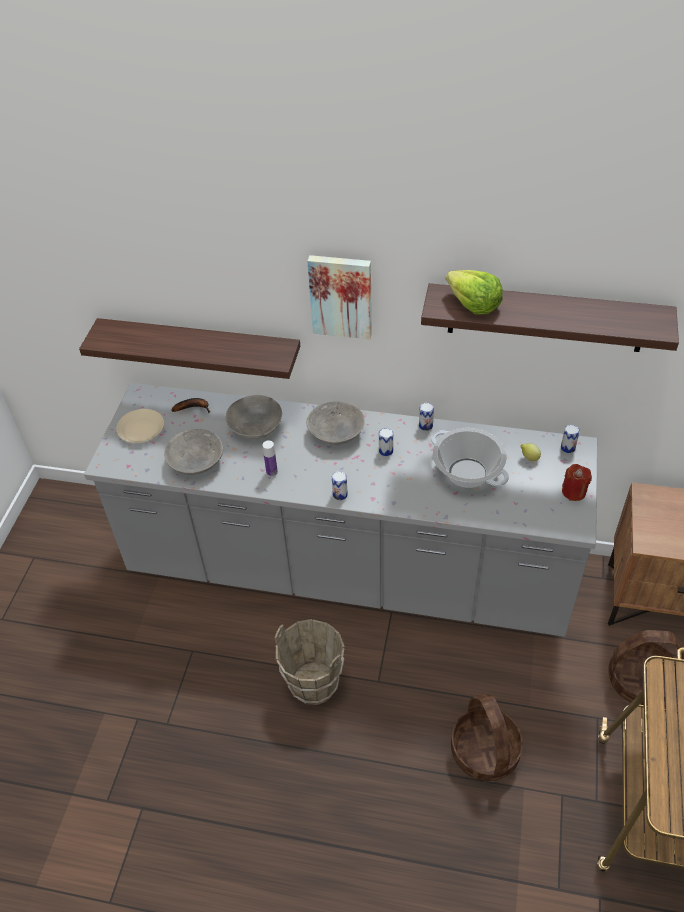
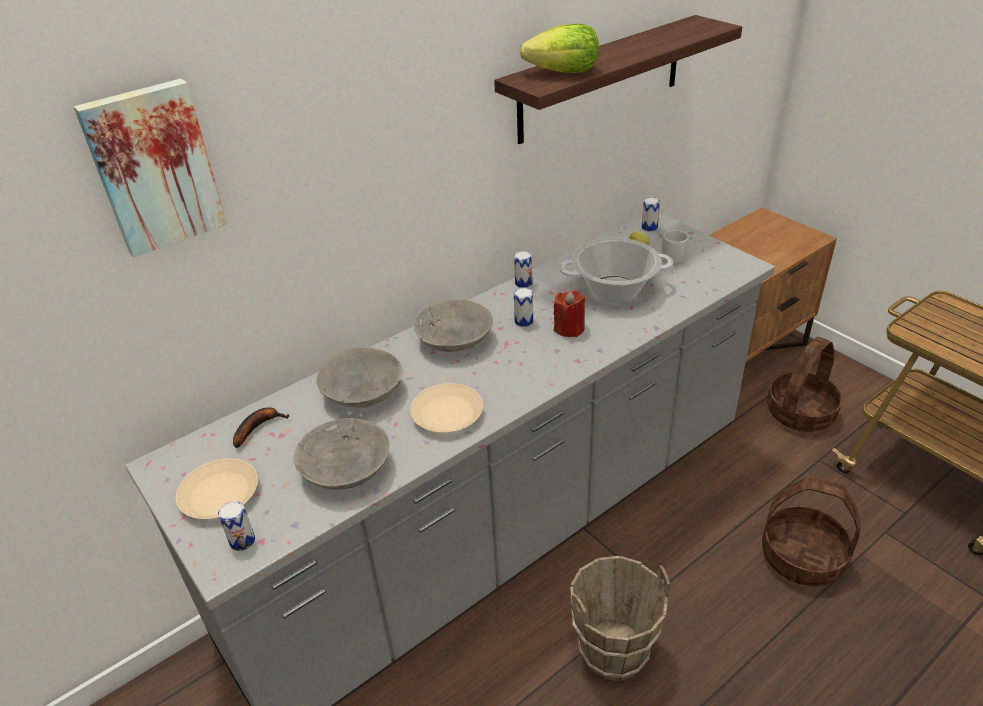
camera: 50 degrees left, 10 degrees down
(200, 348) = (224, 337): shelf -> none
(272, 472) = (448, 414): bottle -> beige plate
(340, 494) = (545, 380): can -> can (242, 541)
(341, 295) = (402, 145): picture -> picture (154, 167)
(541, 481) = (672, 257): none -> grey mug
(574, 492) = (704, 248): red candle -> red candle (569, 328)

